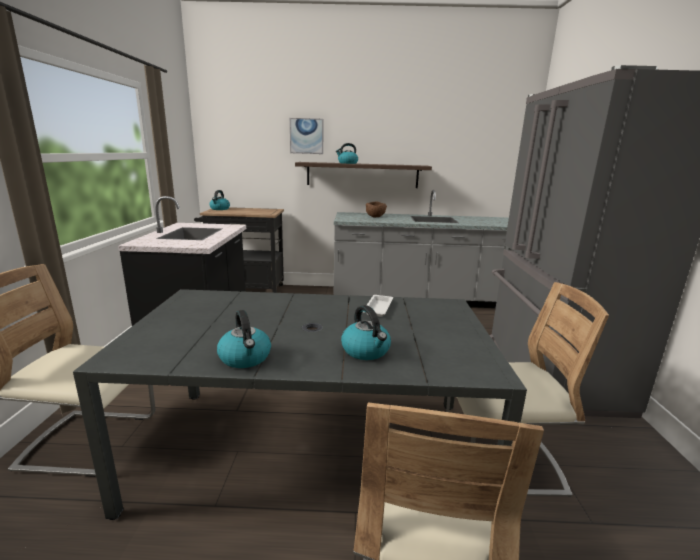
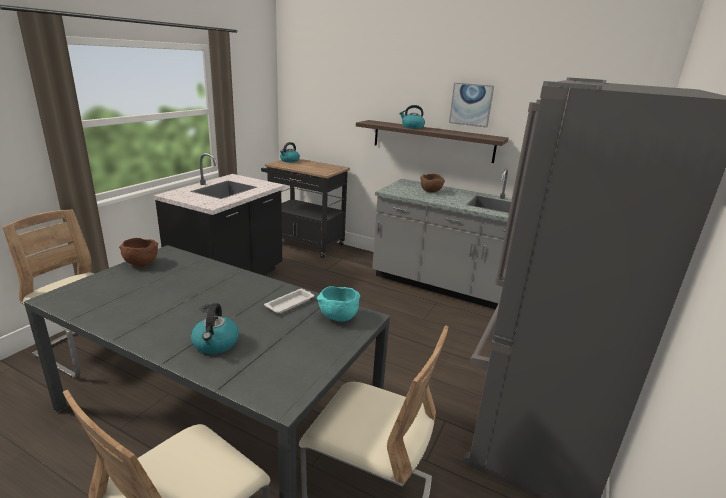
camera: 25 degrees right, 5 degrees up
(176, 309) = (140, 264): none -> brown bowl
(245, 358) = (126, 323): kettle -> none
(306, 136) = (378, 93): picture -> picture (471, 104)
(431, 309) = (337, 317): none -> turquoise bowl

